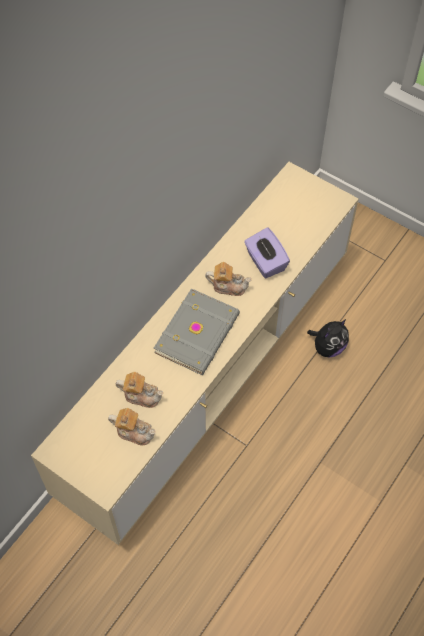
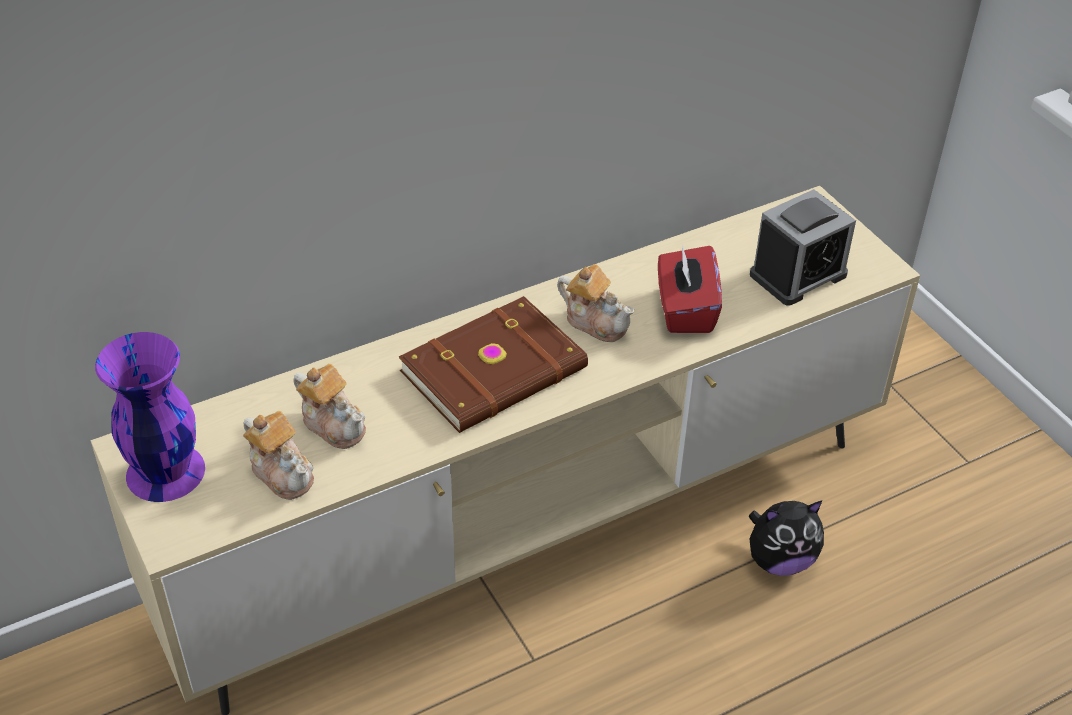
camera: 25 degrees right, 15 degrees down
(78, 456) = (164, 472): none -> purple vase
(199, 334) = (496, 371): grey book -> brown book
(265, 262) = (685, 310): purple tissue box -> red tissue box
(305, 220) = (798, 275): none -> alarm clock

